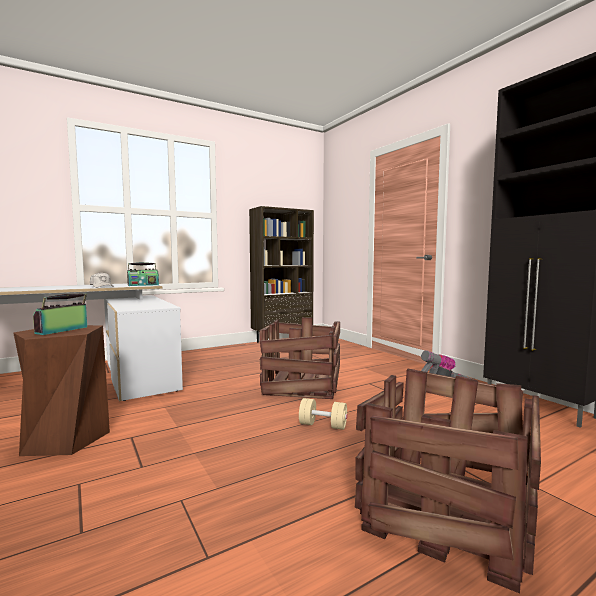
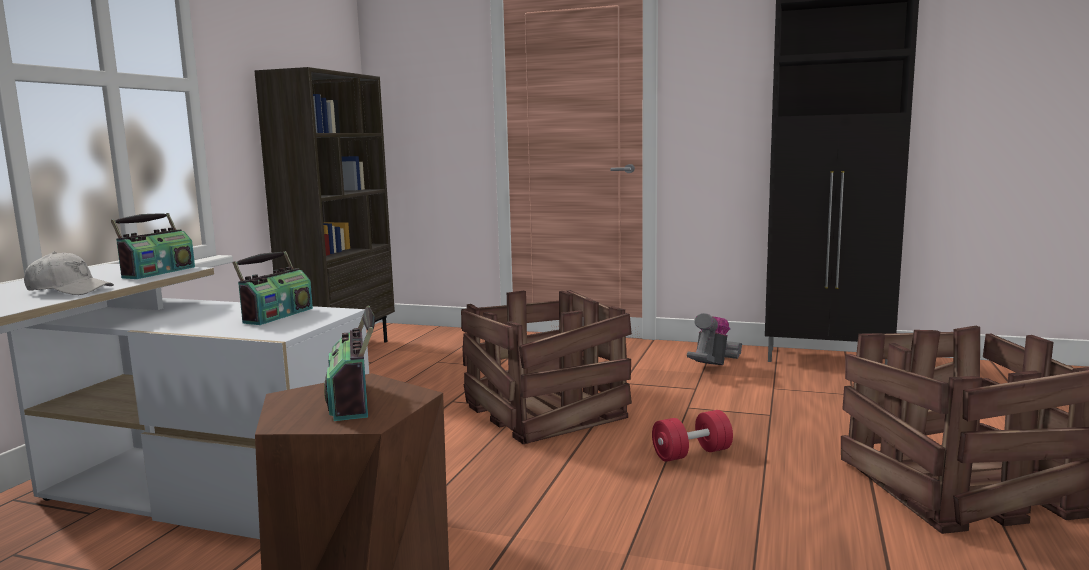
camera: 40 degrees left, 5 degrees up
(152, 305) = (277, 315): none -> radio
(323, 425) = (691, 453): beige dumbbell -> red dumbbell

